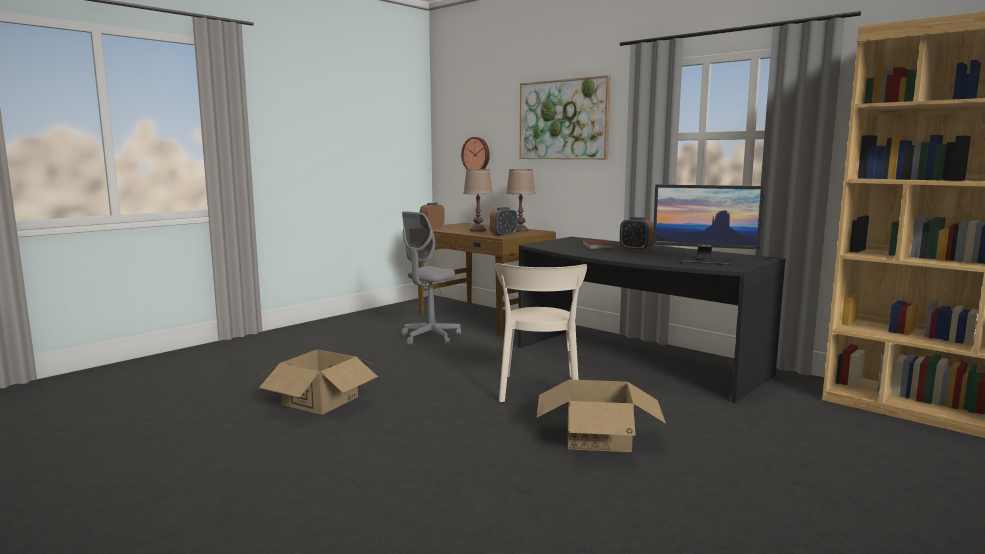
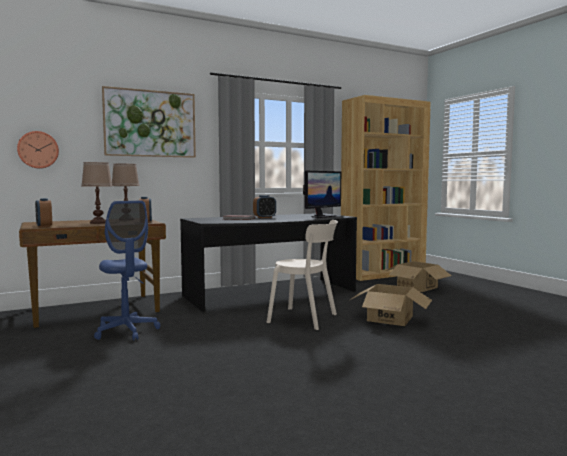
camera: 70 degrees left, 5 degrees down
(320, 400) = (262, 385): cardboard box -> cardboard box (417, 287)
(430, 337) = (126, 331): grey office chair -> blue office chair

